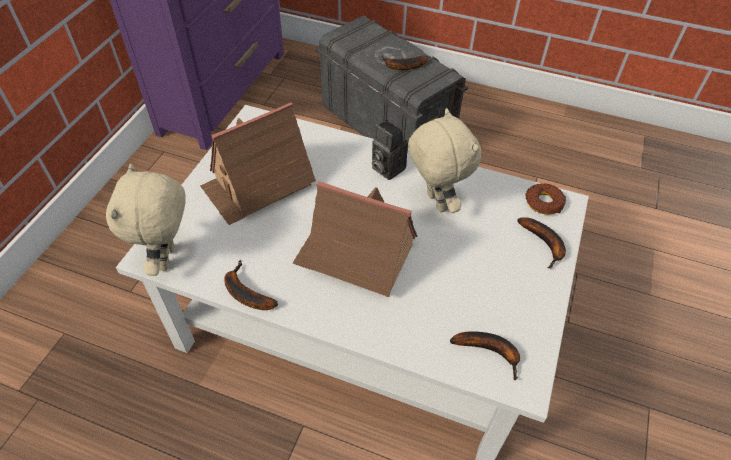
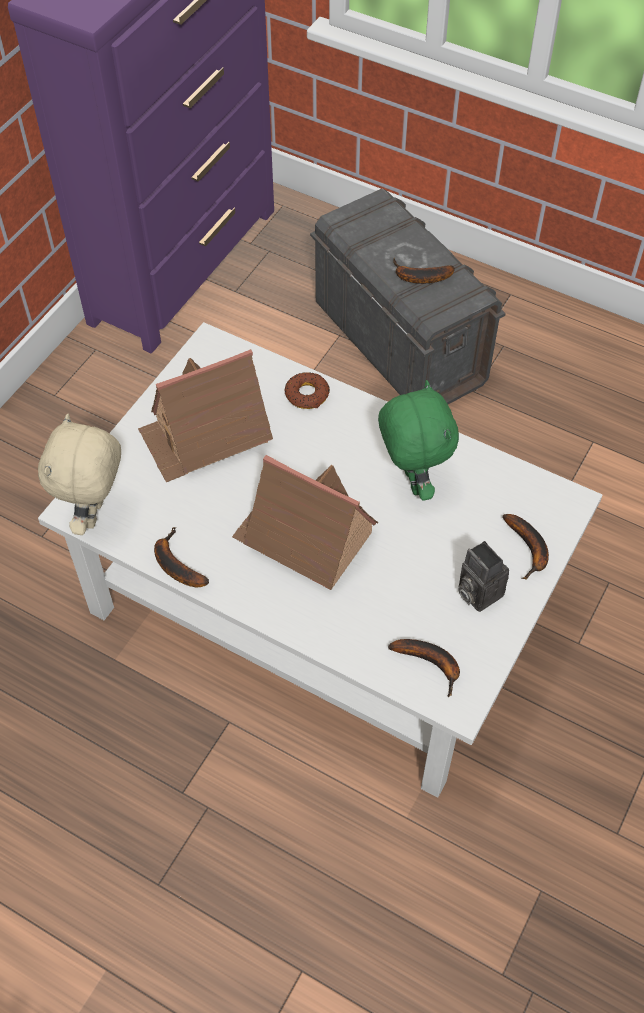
camera: 10 degrees right, 5 degrees up
(386, 168) = (361, 429): camera -> camera (476, 592)
(435, 202) = (411, 481): beige plush toy -> green plush toy
(544, 202) = (544, 497): donut -> donut (307, 394)

